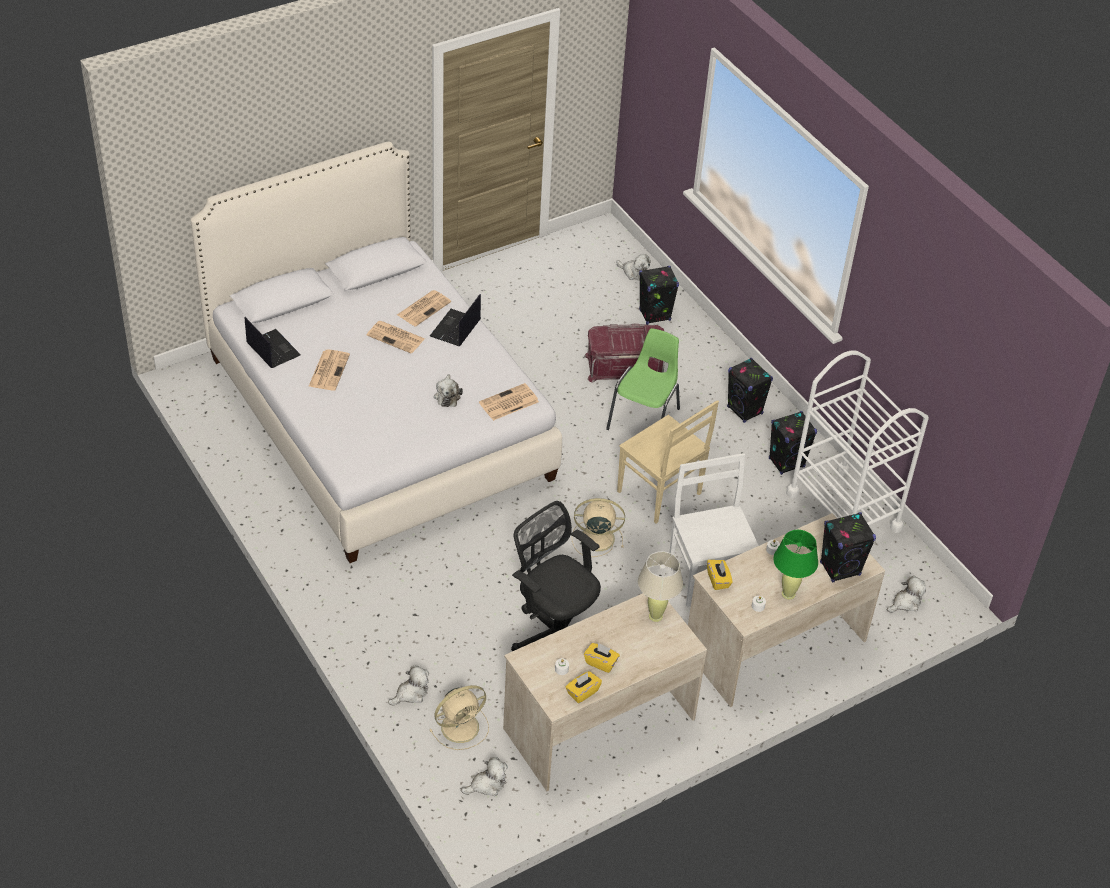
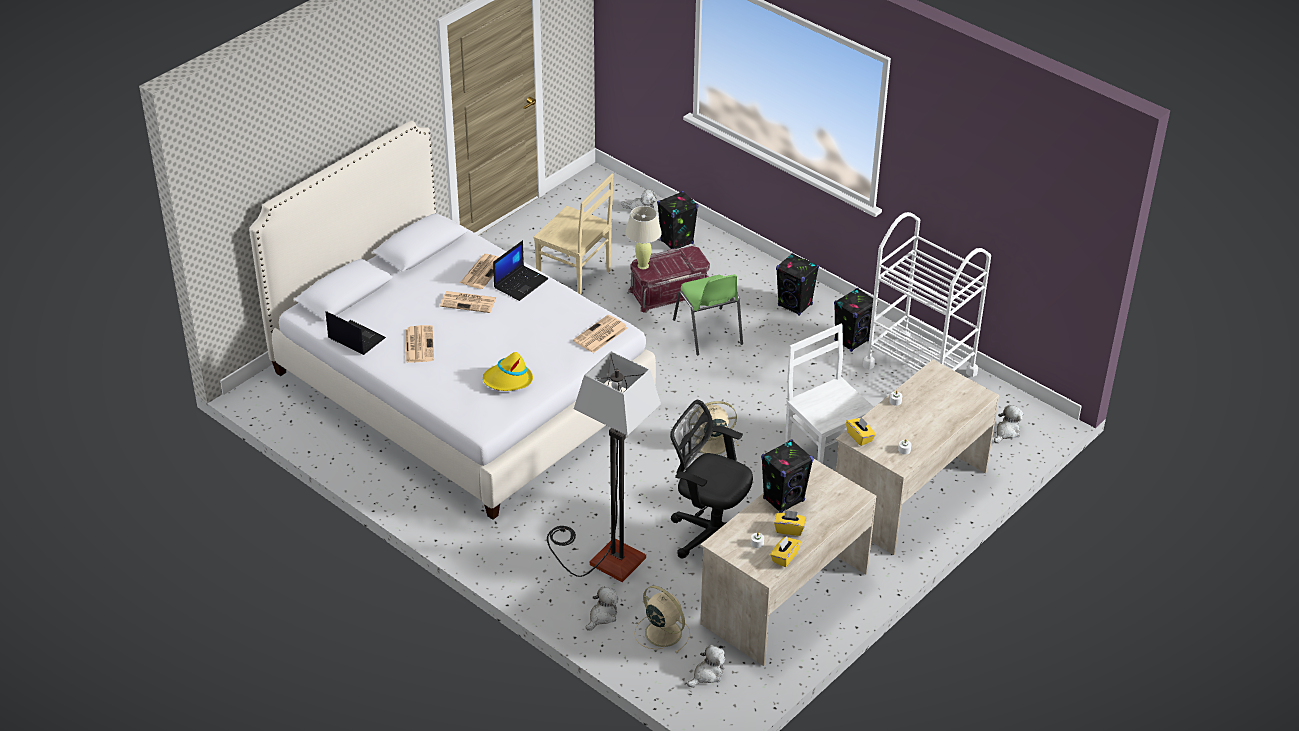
camera: 15 degrees left, 5 degrees down
(396, 429) = (508, 380): none -> yellow hat
(438, 631) = (603, 557): none -> floor lamp
(447, 395) = (541, 341): plush toy -> none
(455, 329) = (520, 283): laptop -> laptop turned 150 degrees counterclockwise
(461, 726) = (662, 632): beige fan -> beige fan turned 90 degrees counterclockwise
(645, 419) = (708, 332): green chair -> green chair turned 150 degrees clockwise
(655, 616) = (819, 480): beige table lamp -> beige table lamp (643, 266)
(660, 494) = (751, 393): beige chair -> beige chair (575, 278)
(788, 594) = (925, 434): green table lamp -> none
(840, 569) = (960, 403): black speaker -> black speaker (784, 500)

